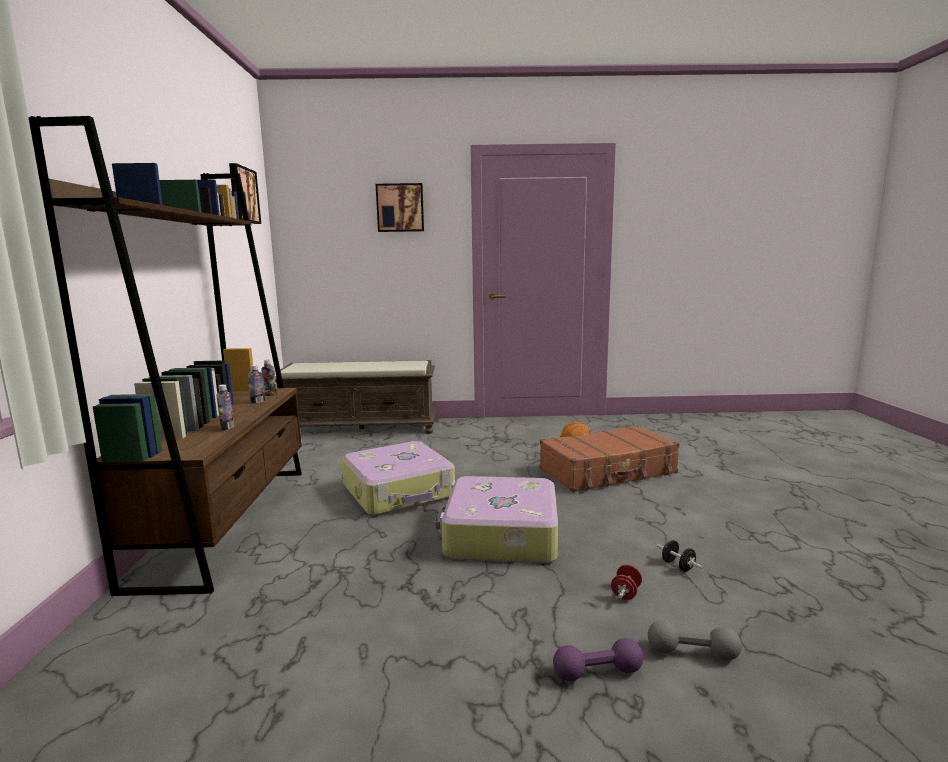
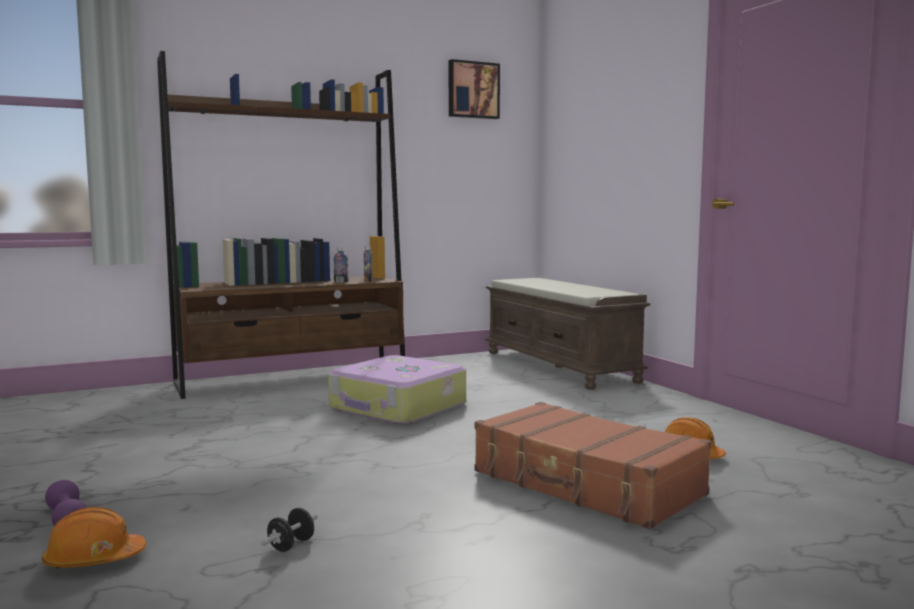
camera: 65 degrees right, 5 degrees down
(227, 428) = (258, 286): bottle -> none
(400, 208) = (635, 81): picture -> none
(500, 535) = (322, 455): suitcase -> none
(626, 593) = (213, 521): red dumbbell -> none
(692, 653) = (94, 560): grey dumbbell -> orange hard hat

